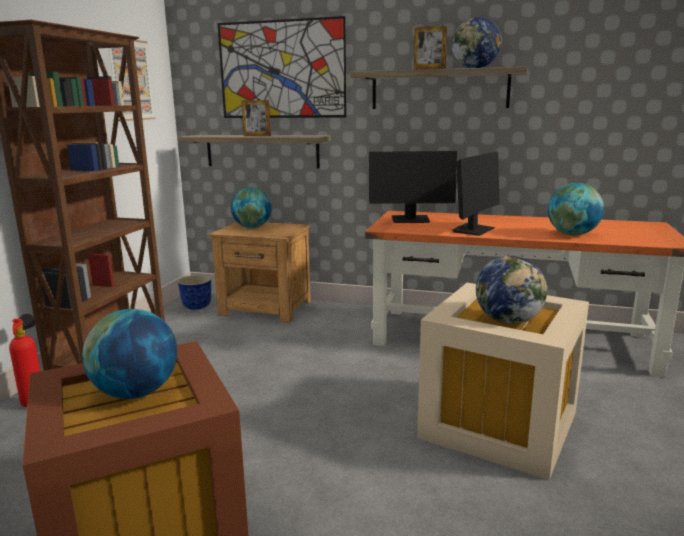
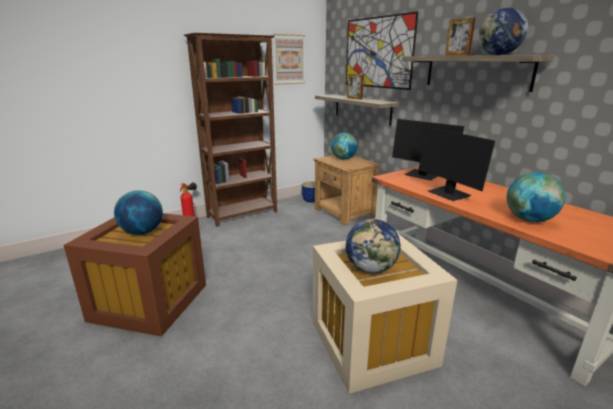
camera: 40 degrees right, 5 degrees up
(473, 230) = (448, 194): monitor -> monitor turned 75 degrees clockwise

